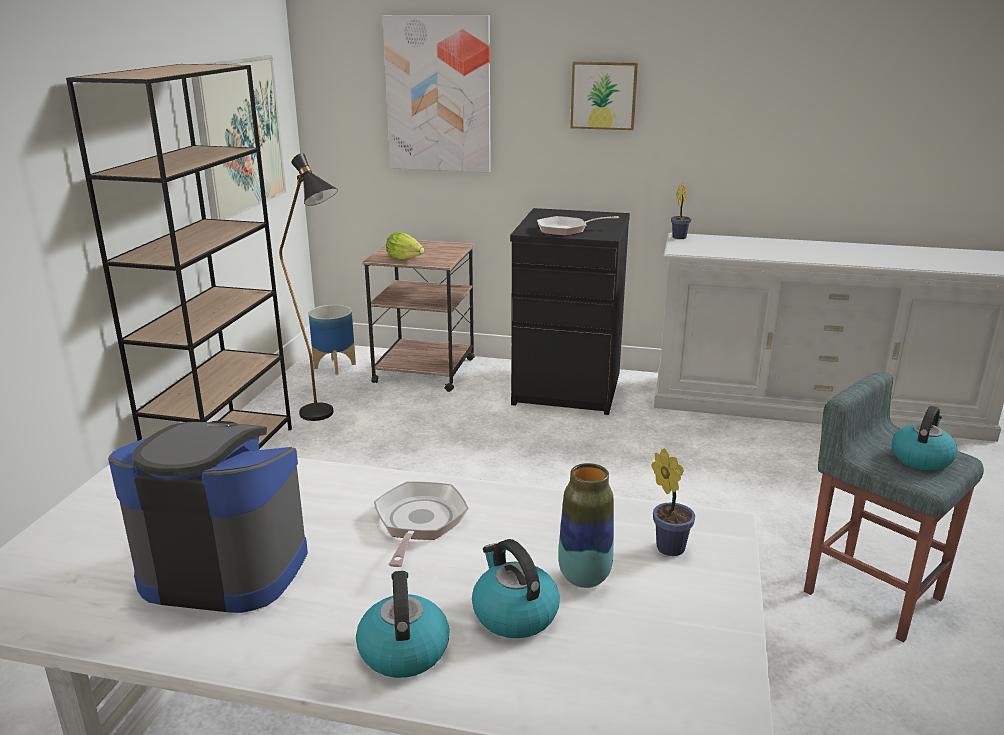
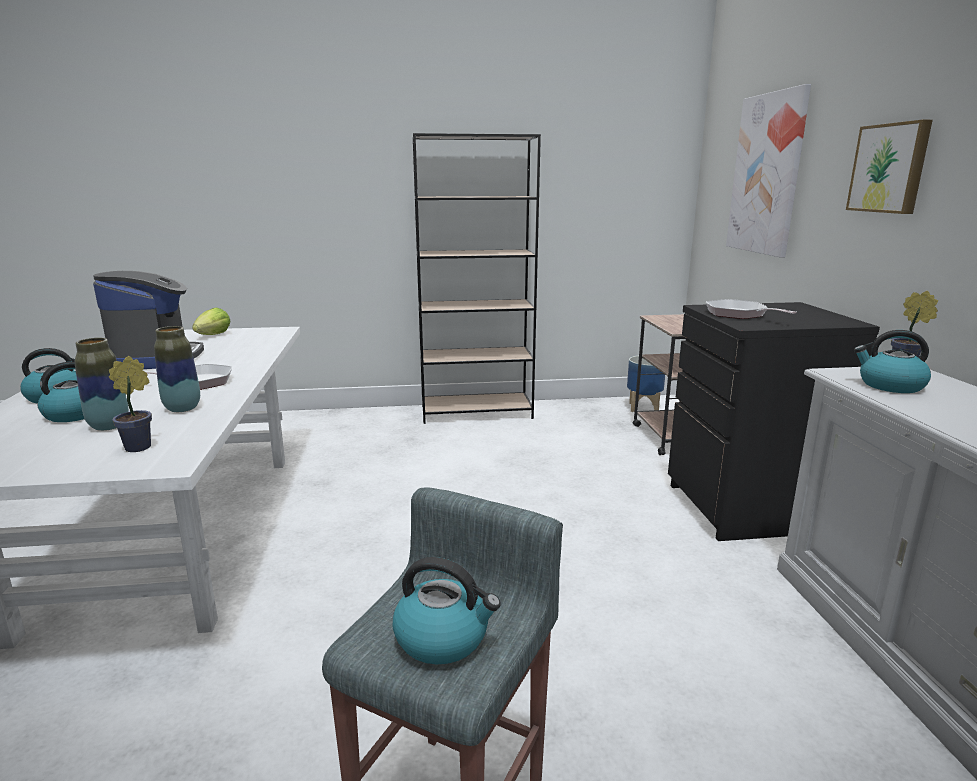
camera: 70 degrees right, 5 degrees down
(240, 135) = (598, 199): picture -> none
(325, 417) = (561, 423): black floor lamp -> none
(404, 259) = (668, 321): lettuce -> lettuce (214, 335)
(538, 526) = (182, 408): none -> vase
(712, 248) = (889, 385): none -> kettle

